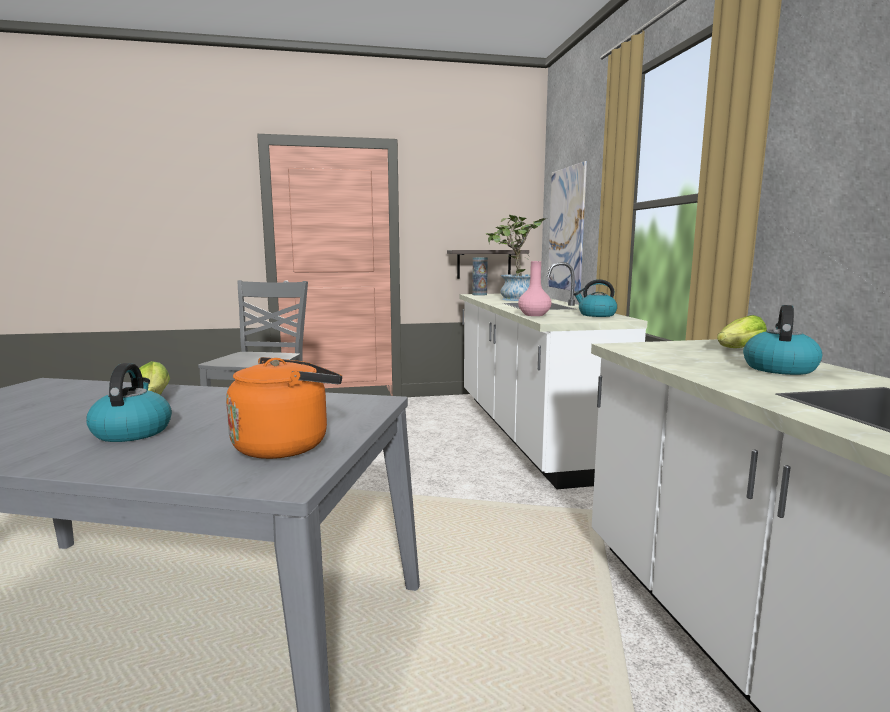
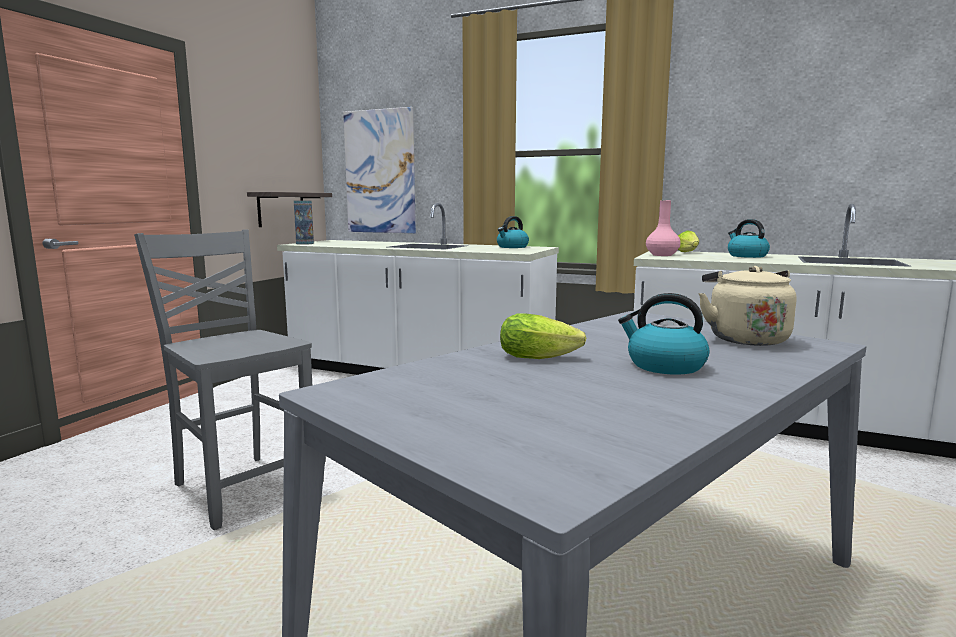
camera: 55 degrees left, 0 degrees up
(286, 445) = (744, 339): orange kettle -> beige kettle
(514, 299) = (371, 244): potted plant -> none
(534, 315) = (481, 250): pink vase -> pink vase (662, 255)

